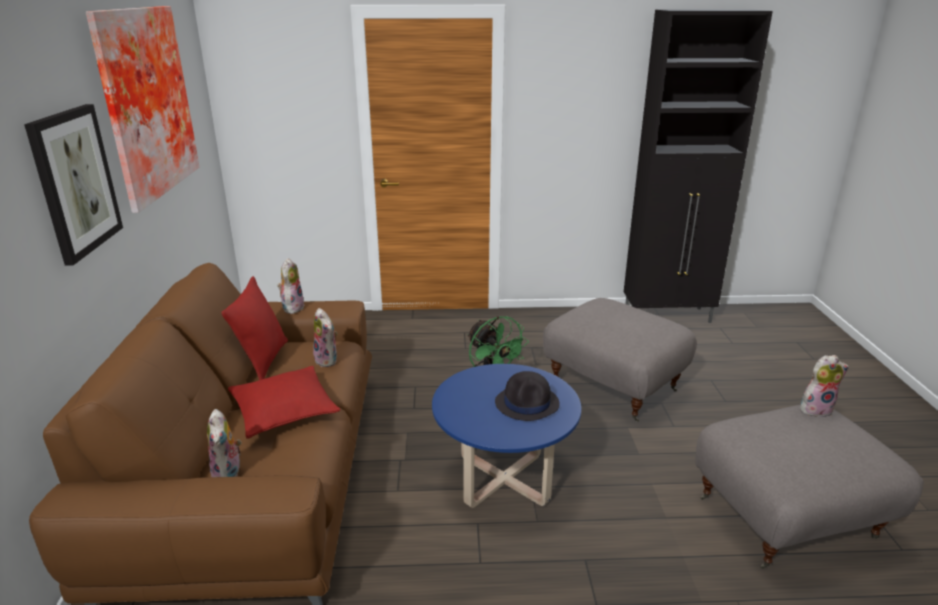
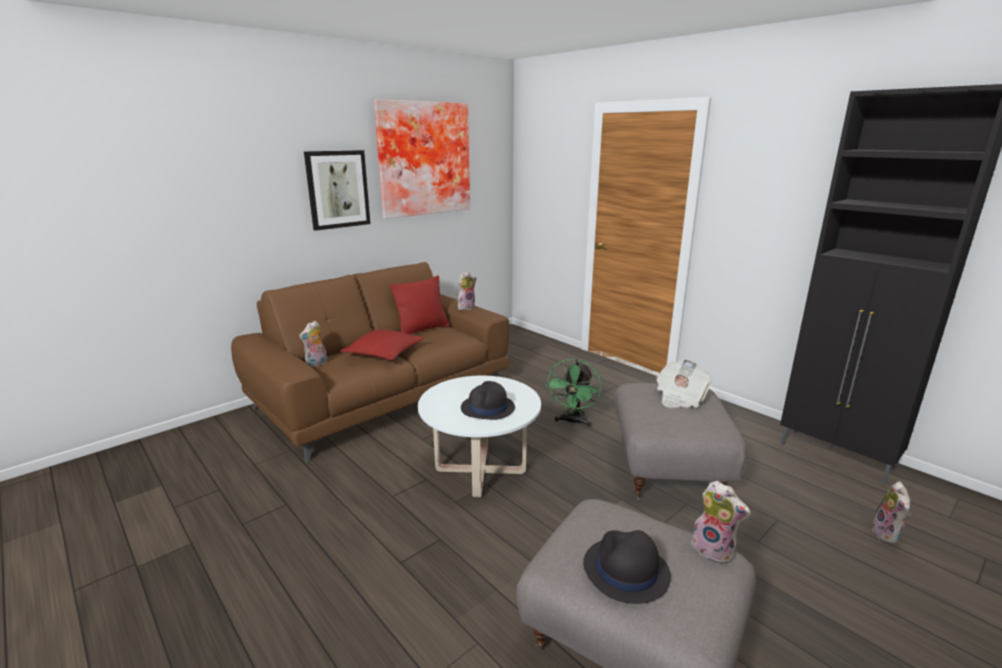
camera: 50 degrees right, 5 degrees down
(328, 360) = (447, 342): plush toy -> plush toy (888, 535)
(504, 479) = (480, 470): blue coffee table -> white coffee table
(613, 314) = (680, 397): none -> newspaper
(822, 454) = (625, 571): none -> black hat

